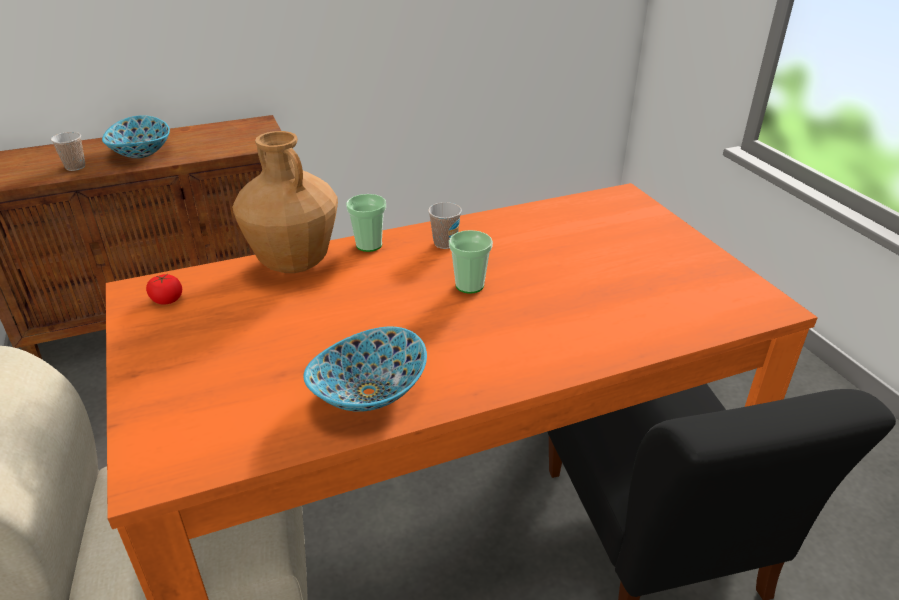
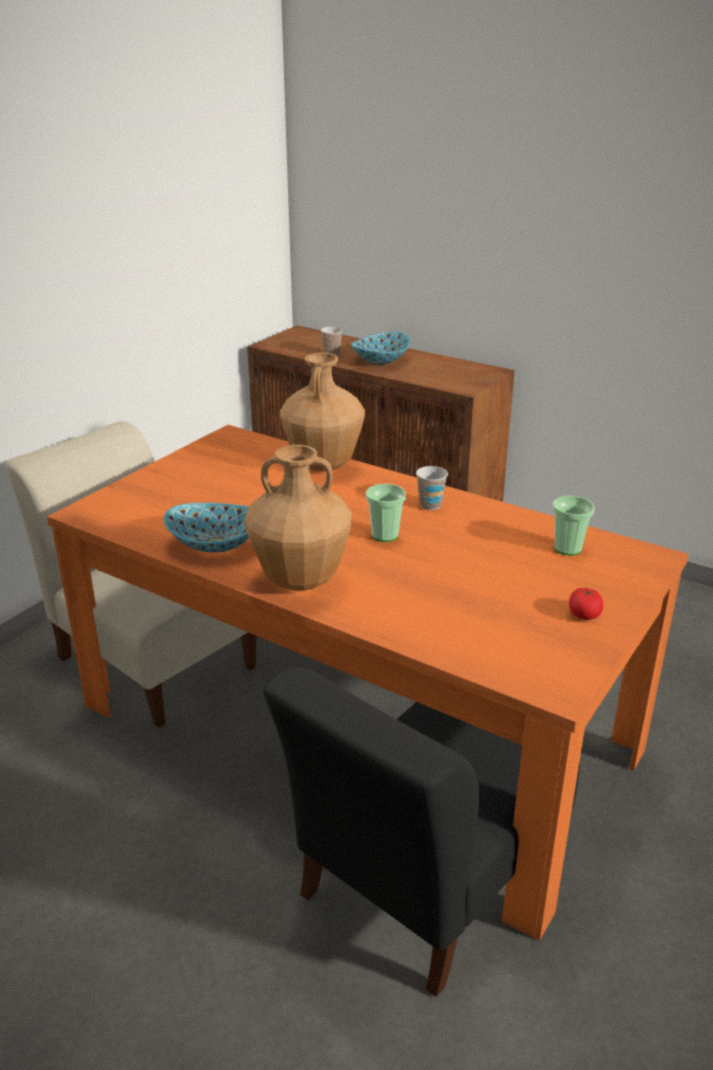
camera: 55 degrees right, 5 degrees down
(167, 299) = (233, 447): tomato -> tomato (584, 614)
(369, 245) = (384, 479): cup -> cup (567, 548)
(500, 364) = (299, 580): none -> brown vase

